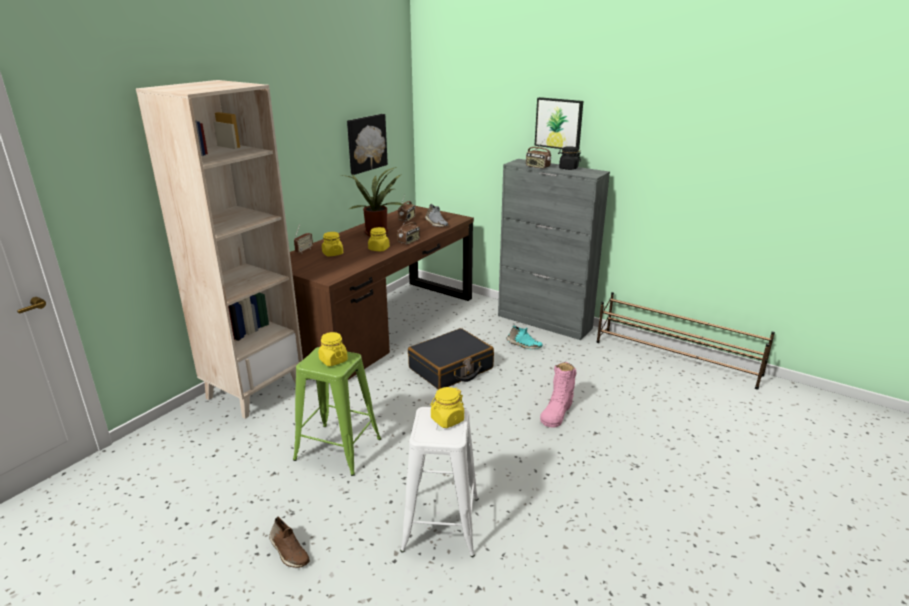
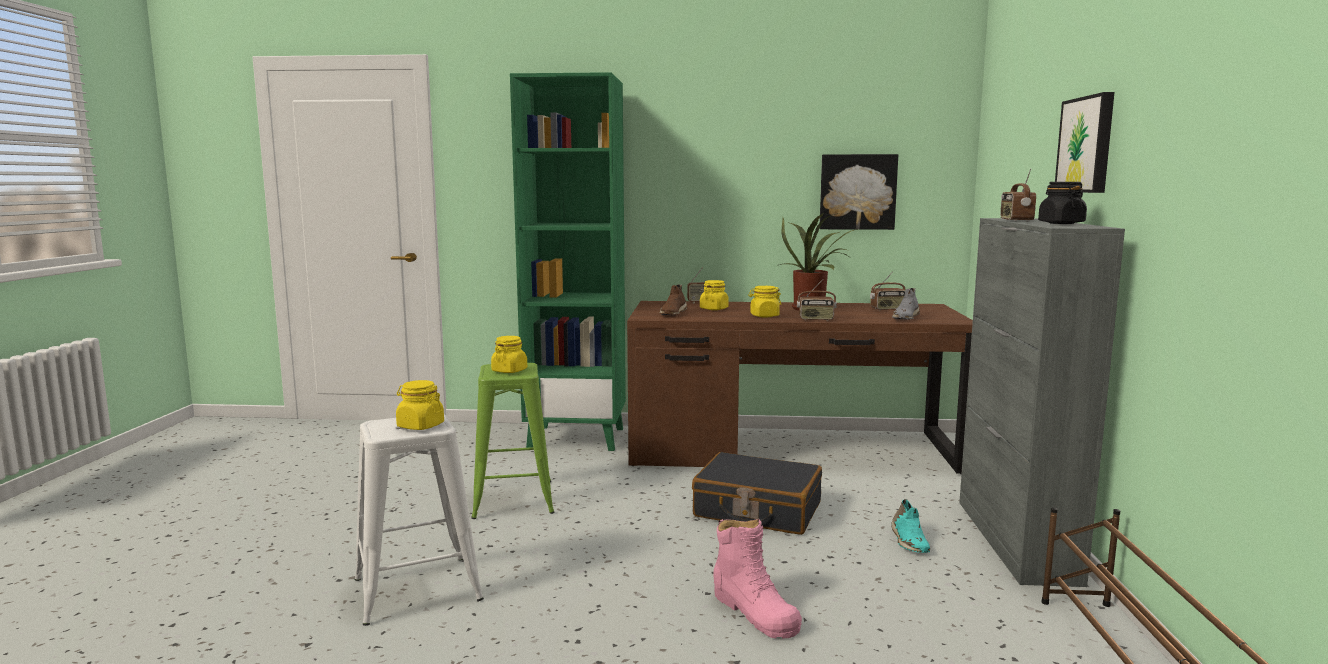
camera: 60 degrees right, 15 degrees down
(255, 390) = (577, 438): beige bookcase -> green bookcase
(288, 551) = (334, 525): brown shoe -> brown shoe (672, 313)
(557, 411) = (755, 612): pink boot -> pink boot turned 120 degrees counterclockwise

